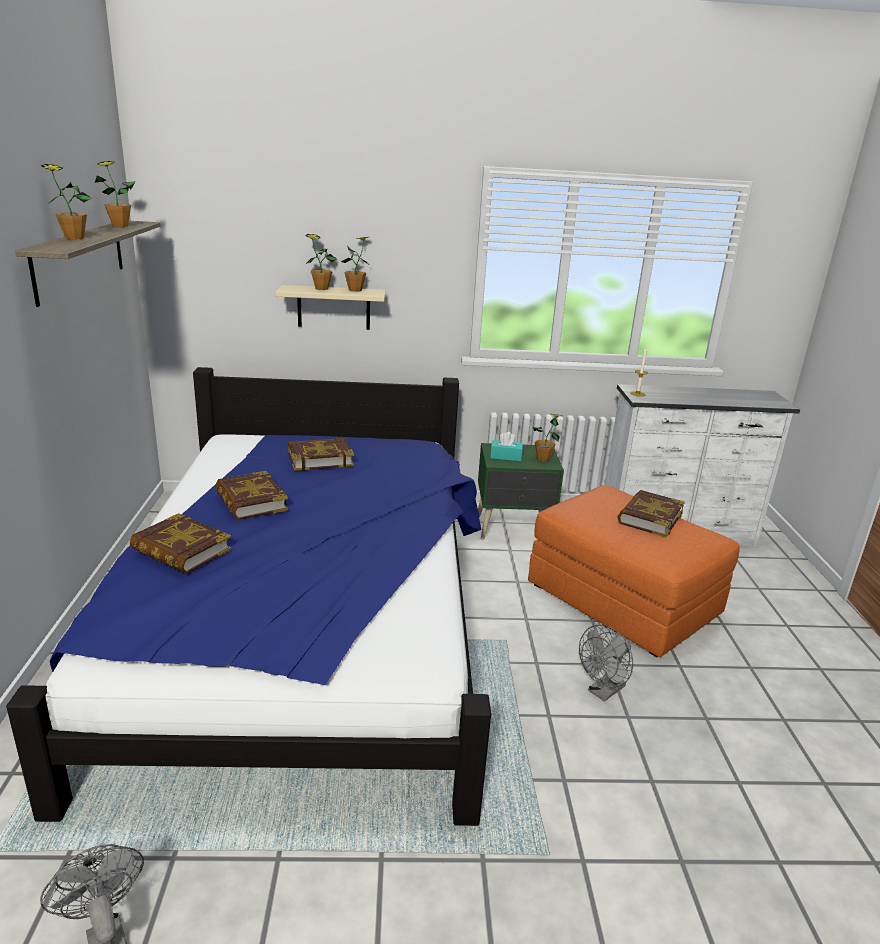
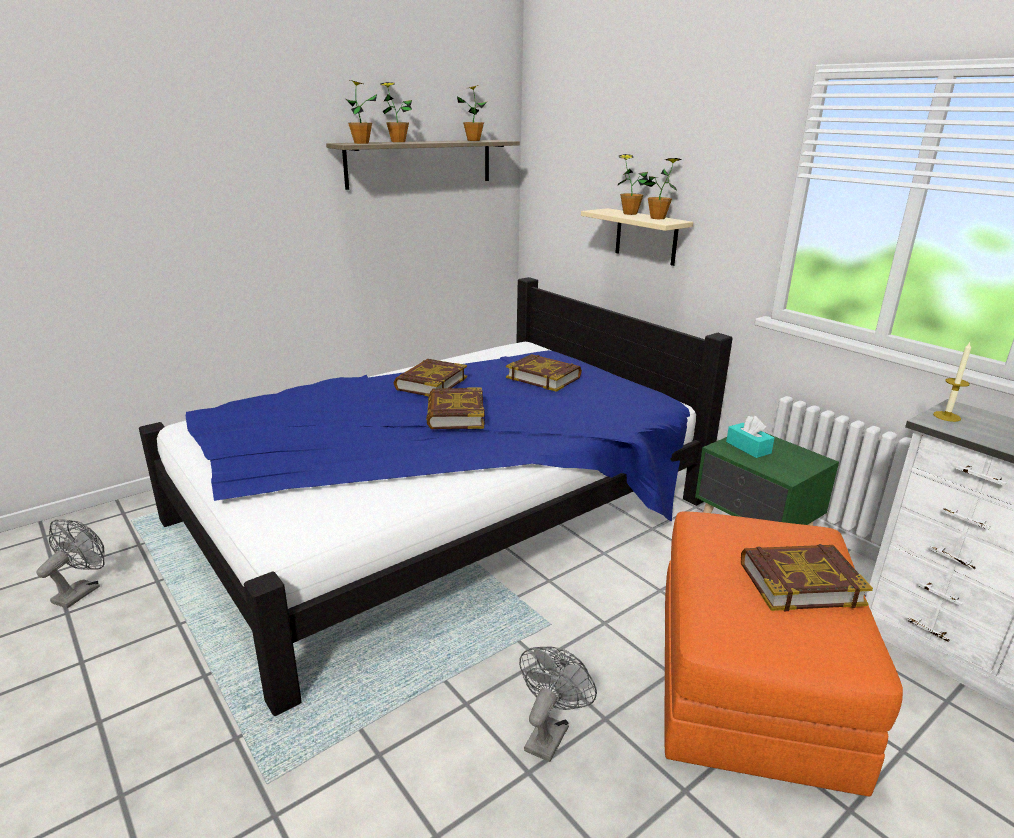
camera: 55 degrees right, 0 degrees up
(181, 550) = (331, 392): book -> book (455, 414)
(543, 459) = (790, 467): potted plant -> potted plant (361, 143)
(603, 692) = (549, 732): grey fan -> grey fan turned 105 degrees clockwise

